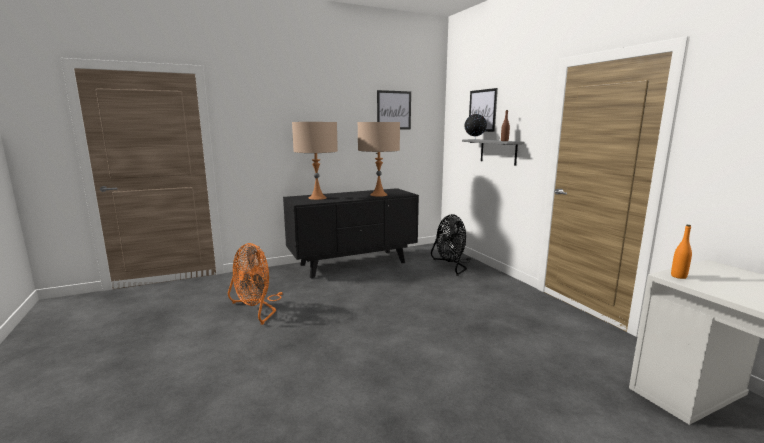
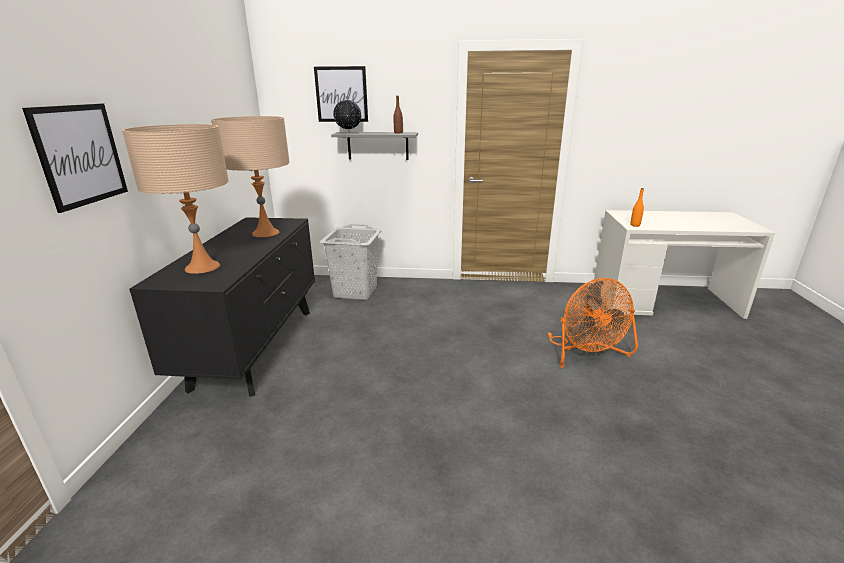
camera: 60 degrees left, 10 degrees up
(258, 308) = (295, 477): orange fan -> orange fan (584, 353)
(394, 110) = (217, 95): picture -> picture (80, 155)
(452, 265) = (356, 291): black fan -> grey laundry basket

